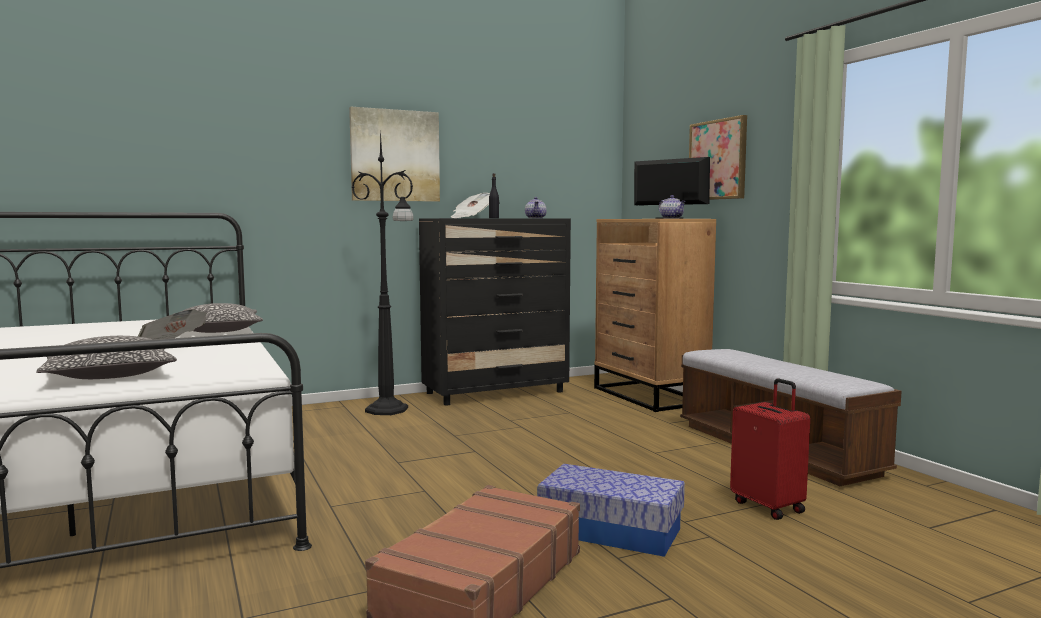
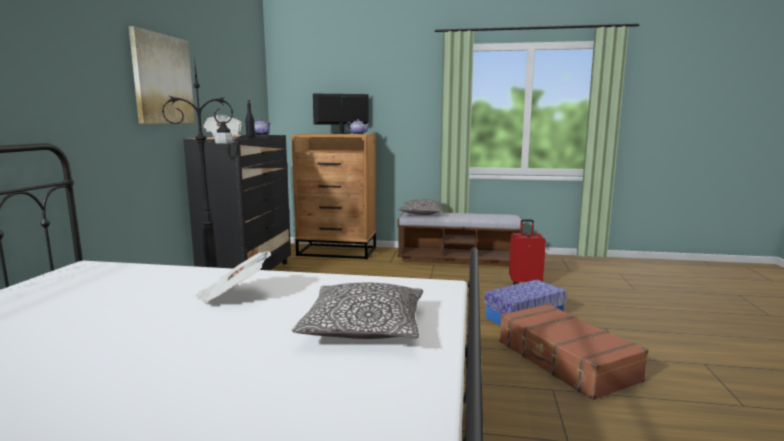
camera: 55 degrees left, 5 degrees up
(217, 330) = (176, 275): pillow -> pillow (422, 213)
(718, 160) = (371, 96): picture -> none

